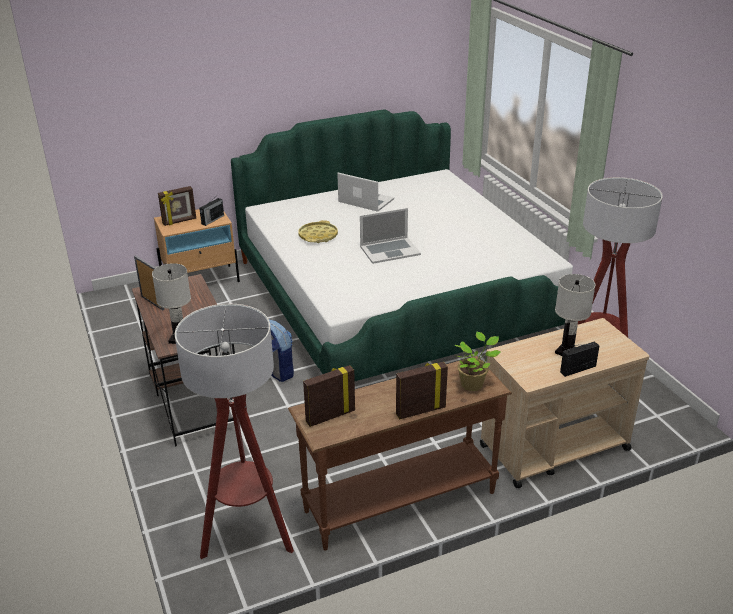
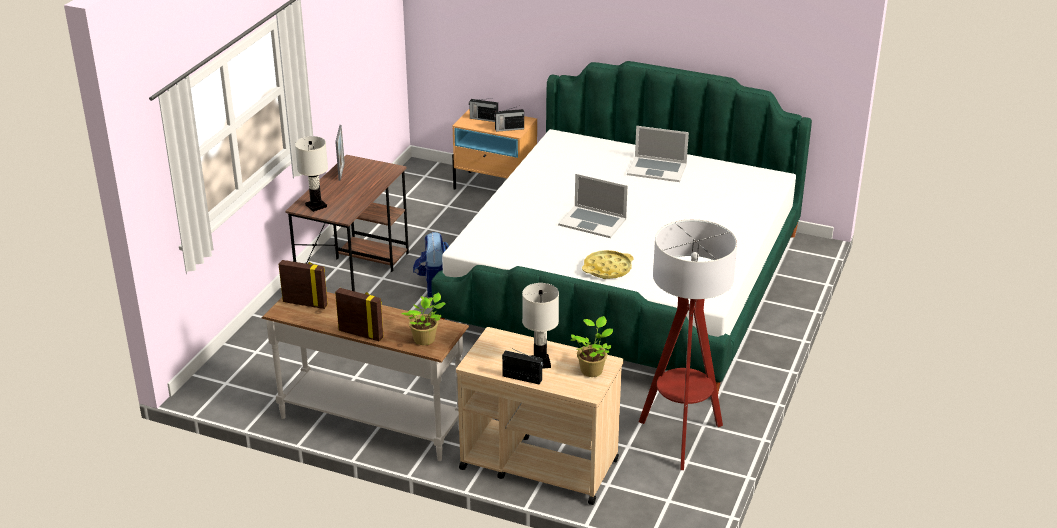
camera: 45 degrees right, 0 degrees up
(179, 221) = (483, 119): picture frame -> radio
(247, 535) = (255, 379): floor lamp -> none
(318, 236) = (559, 181): yellow tray -> yellow tray (607, 269)
(365, 200) = (657, 169): laptop -> laptop turned 120 degrees clockwise
(399, 500) = (372, 422): brown console table -> white console table
(603, 336) = (592, 370): none -> potted plant

